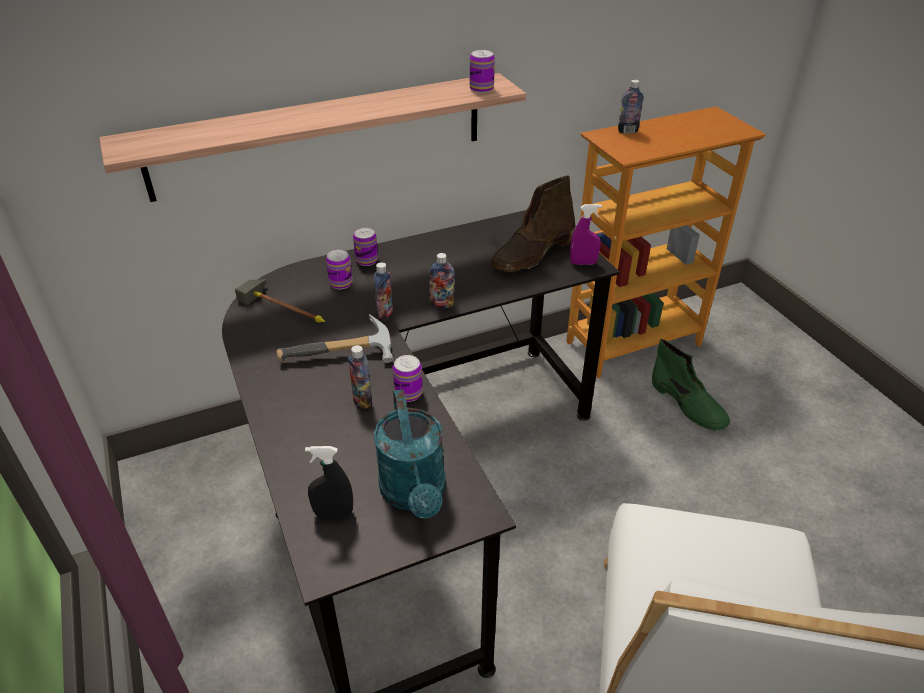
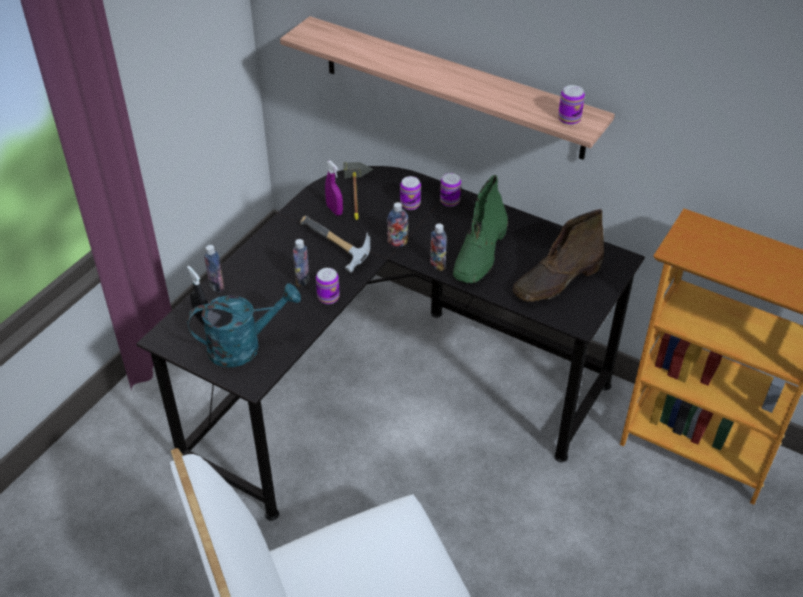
camera: 55 degrees right, 5 degrees up
(415, 494) = (244, 346): turquoise watering can -> turquoise watering can turned 150 degrees counterclockwise
(532, 253) = (557, 280): brown boot -> brown boot turned 45 degrees counterclockwise
(583, 263) = (576, 315): purple spray bottle -> purple spray bottle (334, 210)
(627, 131) = (724, 234): bottle -> bottle (216, 286)
(688, 404) = (653, 527): green boot -> green boot (480, 254)

